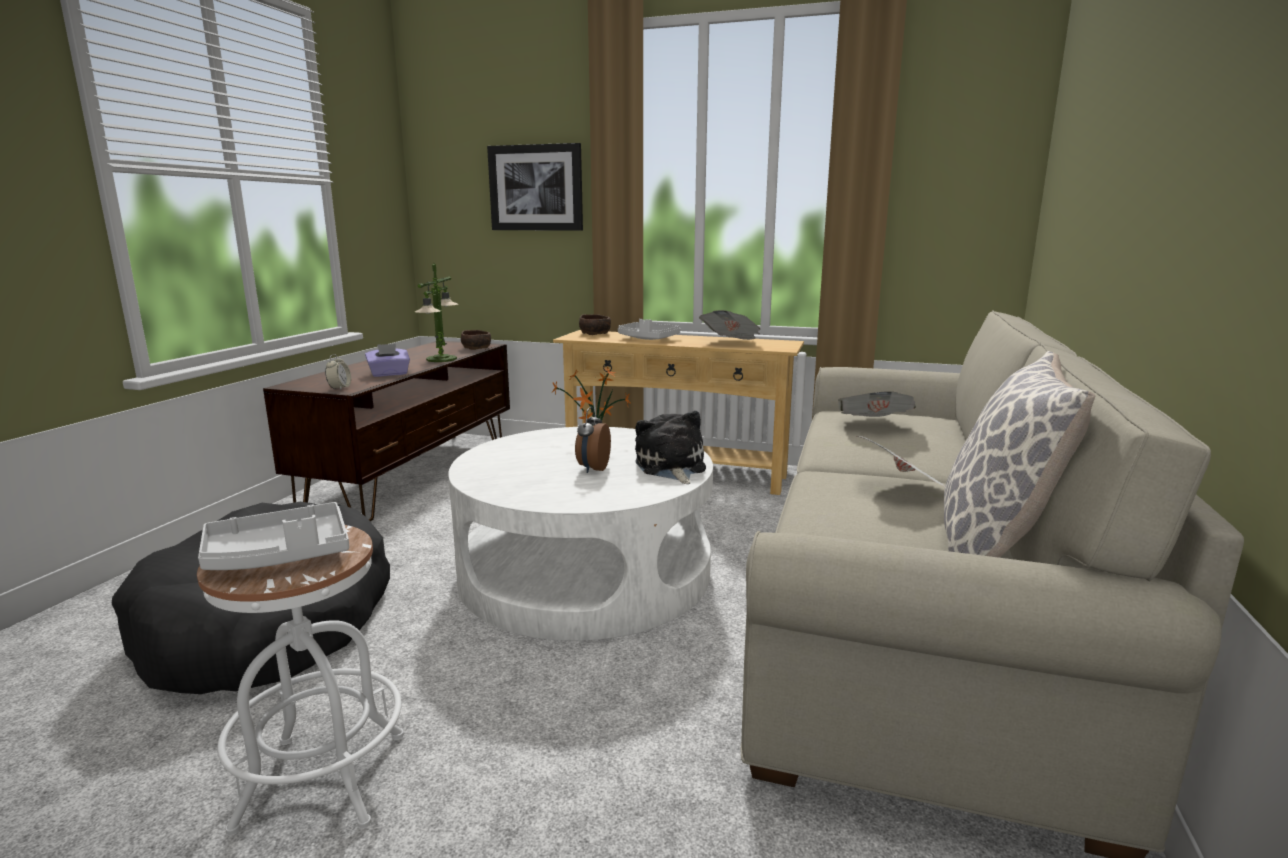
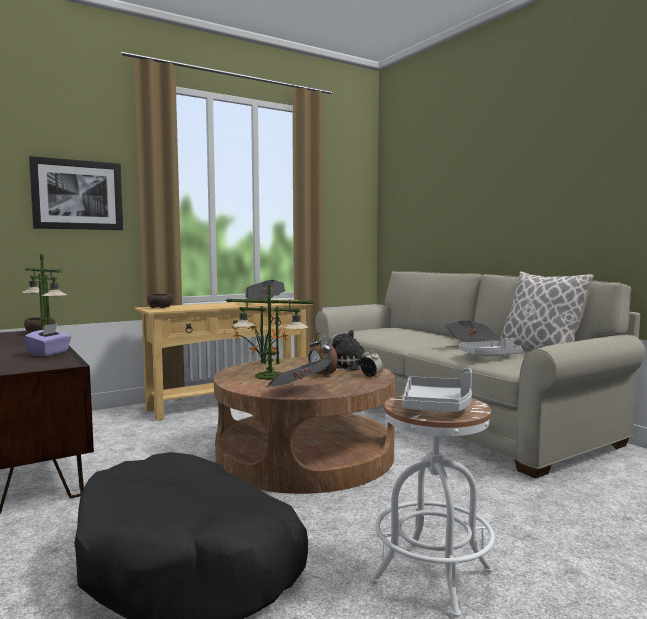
camera: 50 degrees left, 10 degrees down
(340, 388) = (53, 365): alarm clock -> alarm clock (371, 376)
(545, 452) = (270, 376): none -> table lamp
(585, 570) = (305, 454): white coffee table -> brown coffee table
(647, 339) = (209, 306): grey tray -> grey tray (490, 356)
(873, 426) = (386, 332): newspaper -> newspaper (298, 391)

